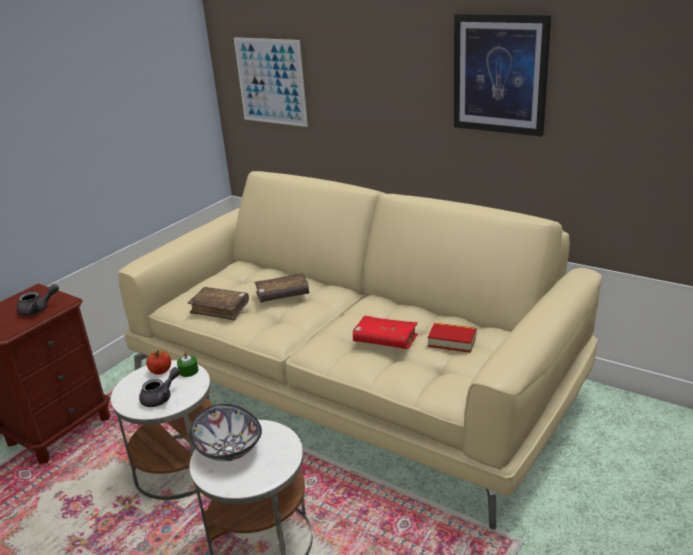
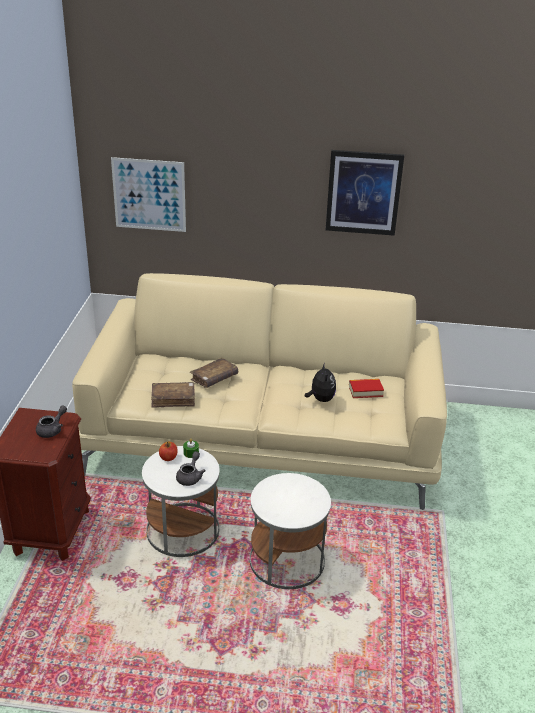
camera: 30 degrees left, 5 degrees up
(228, 449) = (275, 498): bowl -> none
(385, 340) = (320, 399): red book -> plush toy

